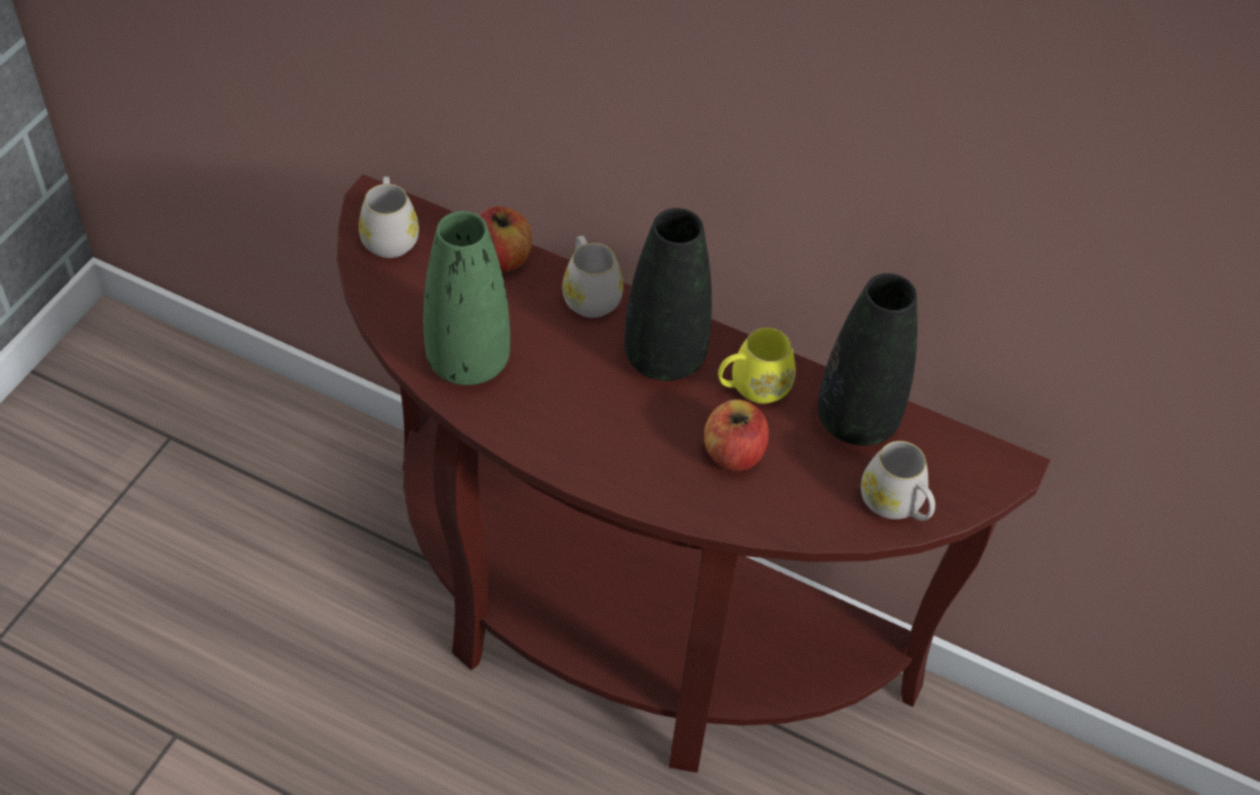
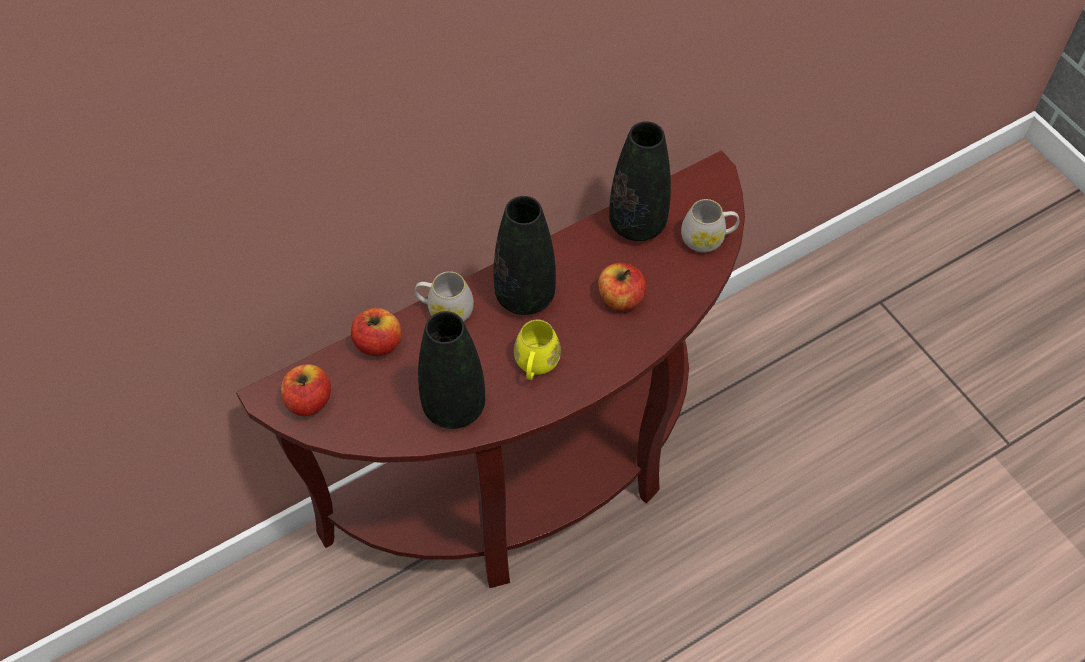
camera: 55 degrees left, 5 degrees up
(390, 235) = (309, 401): white mug -> apple
(468, 361) = (454, 406): green vase -> black vase
(753, 387) = (578, 261): yellow mug -> yellow mug (535, 364)

